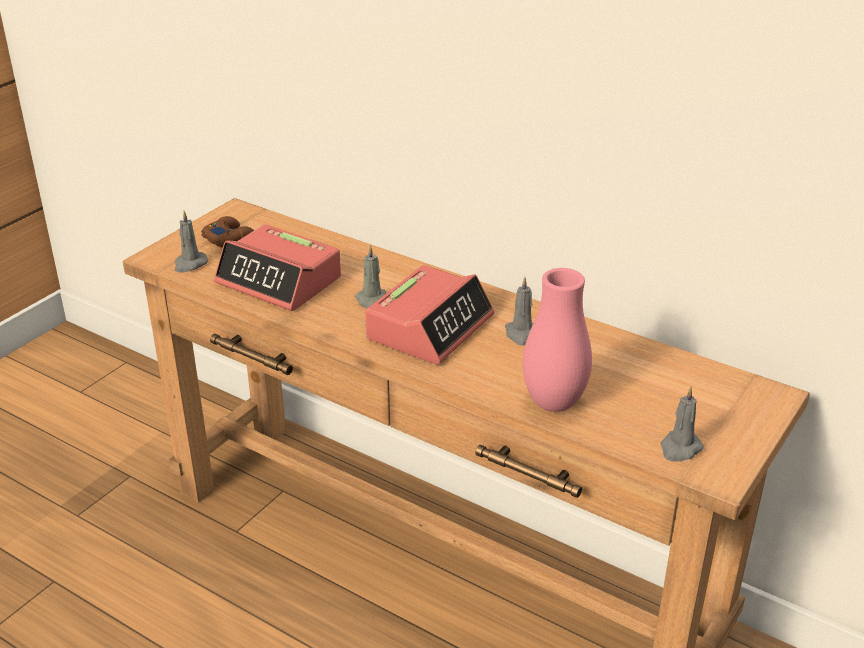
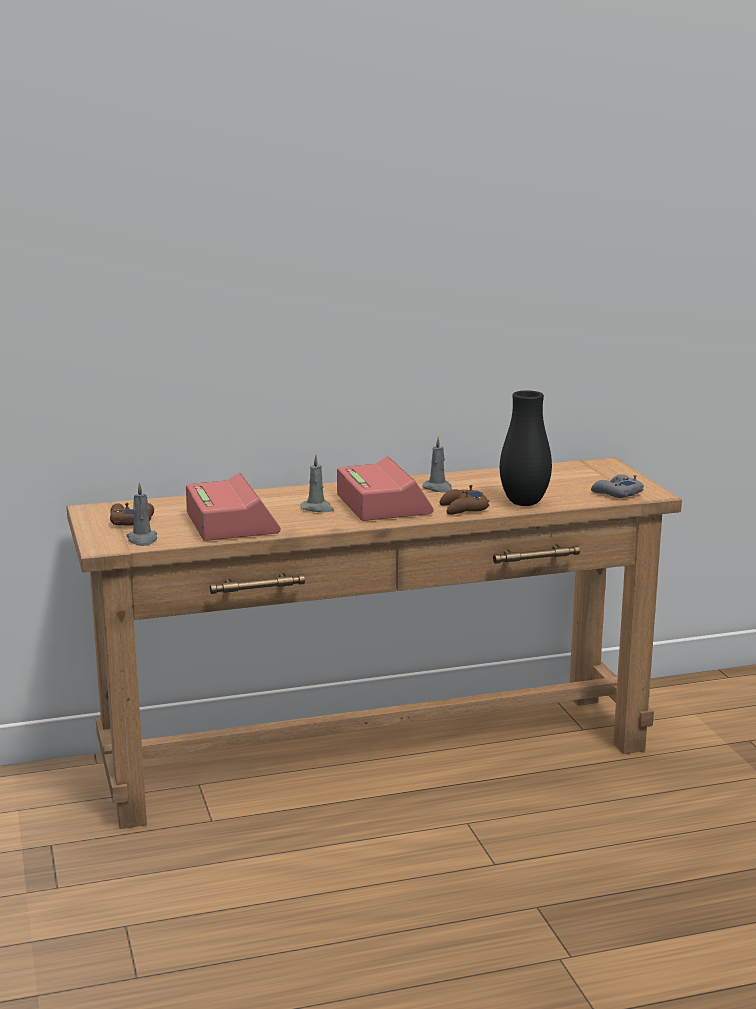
camera: 50 degrees left, 15 degrees down
(279, 281) = (231, 523): alarm clock -> alarm clock turned 90 degrees counterclockwise
(483, 375) = (463, 508): none -> brown game controller
(554, 403) = (524, 503): pink vase -> black vase
(680, 449) = (616, 493): grey candle -> grey game controller

